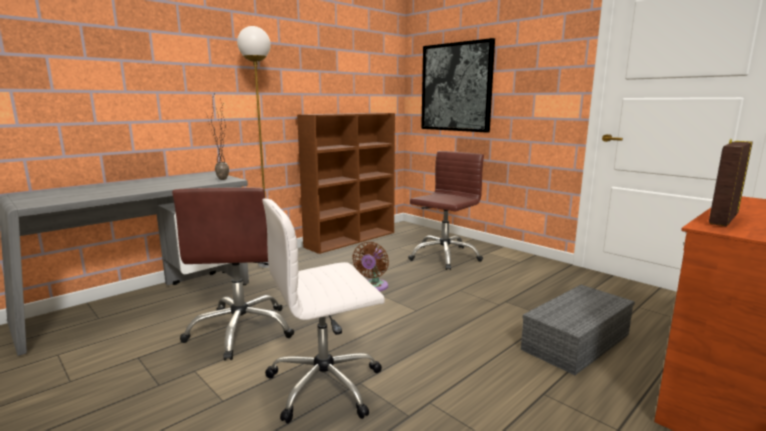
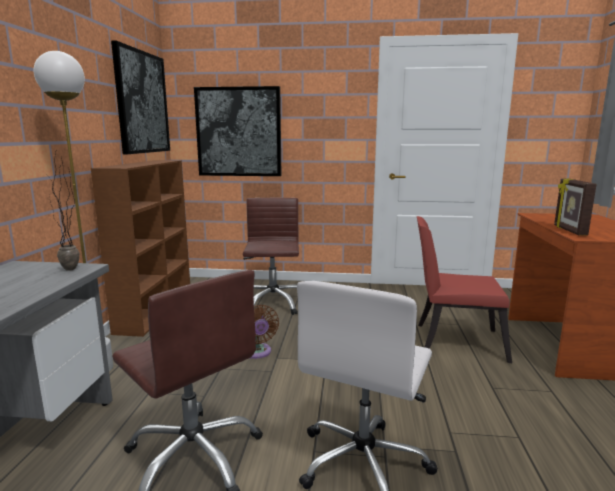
camera: 40 degrees left, 0 degrees up
(369, 62) = (142, 102): none -> picture
(575, 340) = (453, 341): grey storage box -> red chair

